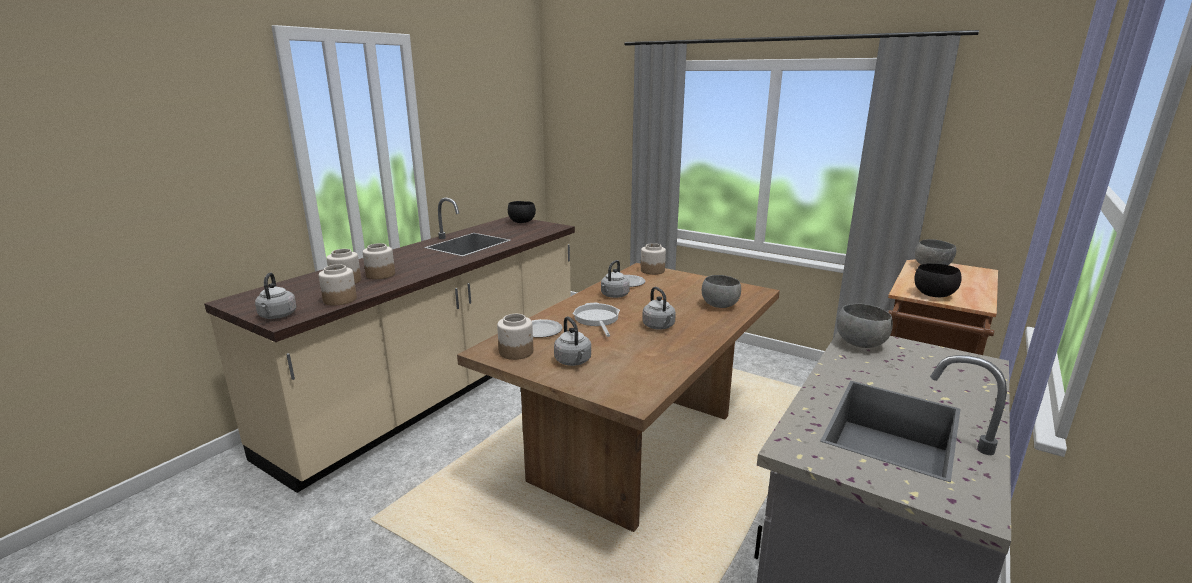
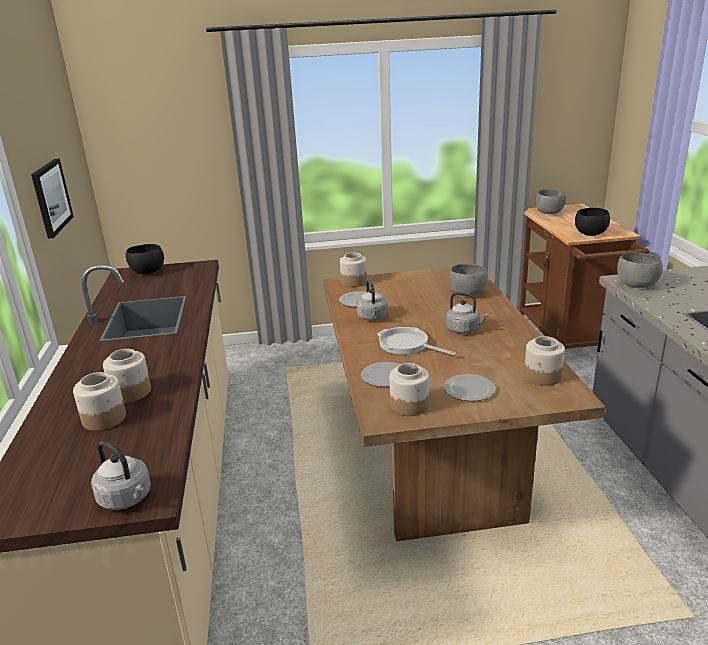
camera: 40 degrees left, 5 degrees up
(339, 300) = (158, 441): jar -> jar (542, 377)
(471, 152) = (51, 197): none -> picture
(573, 361) = (470, 389): grey kettle -> plate

